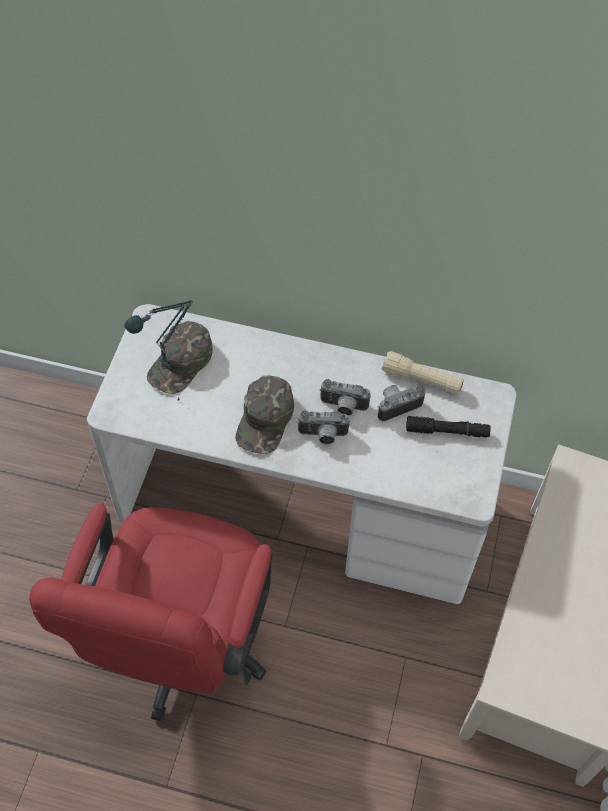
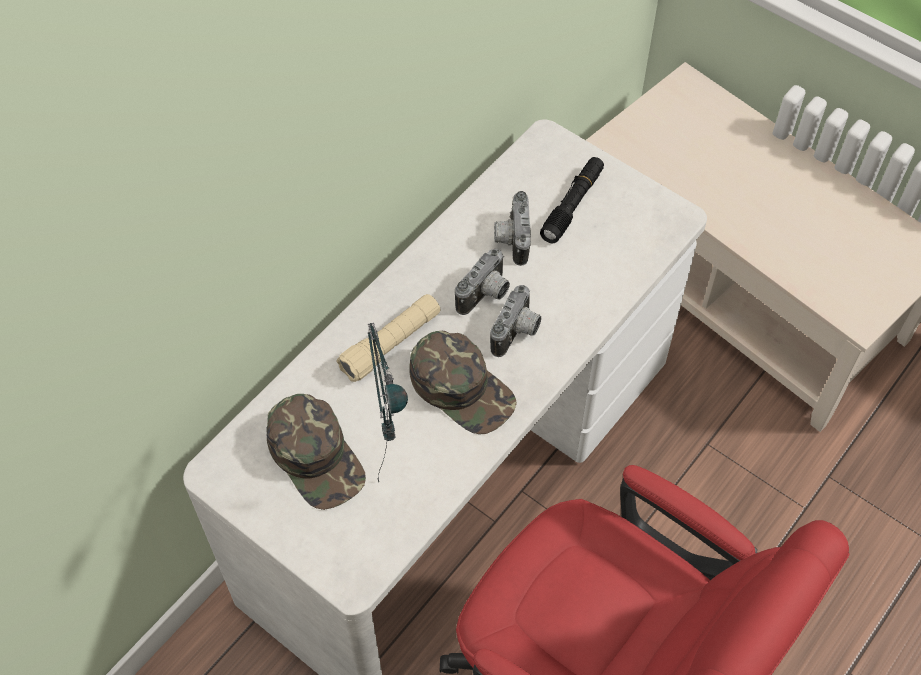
camera: 65 degrees left, 0 degrees up
(422, 379) = (487, 200): beige flashlight -> beige flashlight (391, 344)

